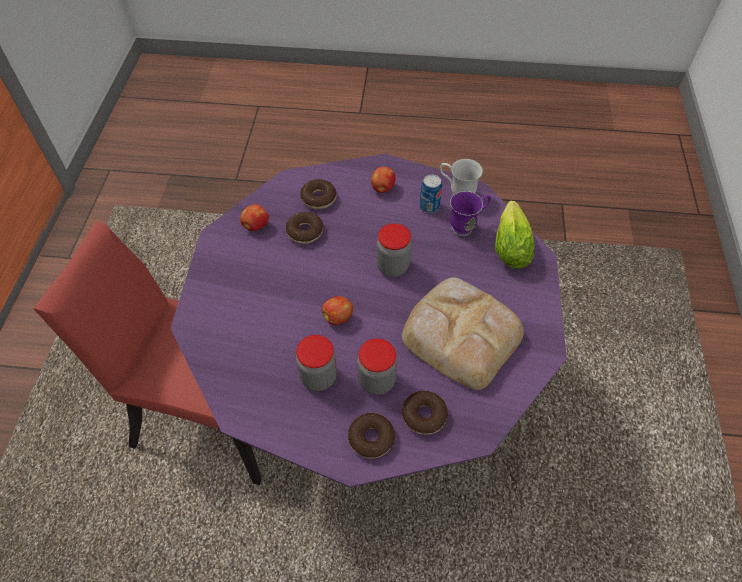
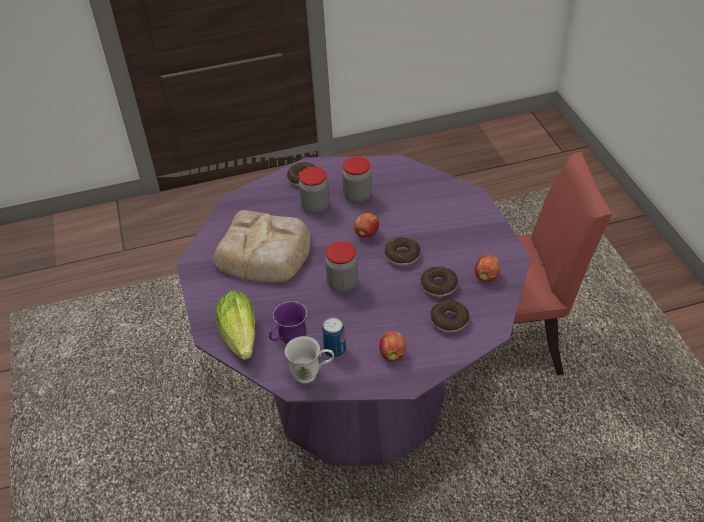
camera: 160 degrees right, 10 degrees down
(424, 416) = (273, 199): donut -> donut (402, 256)

